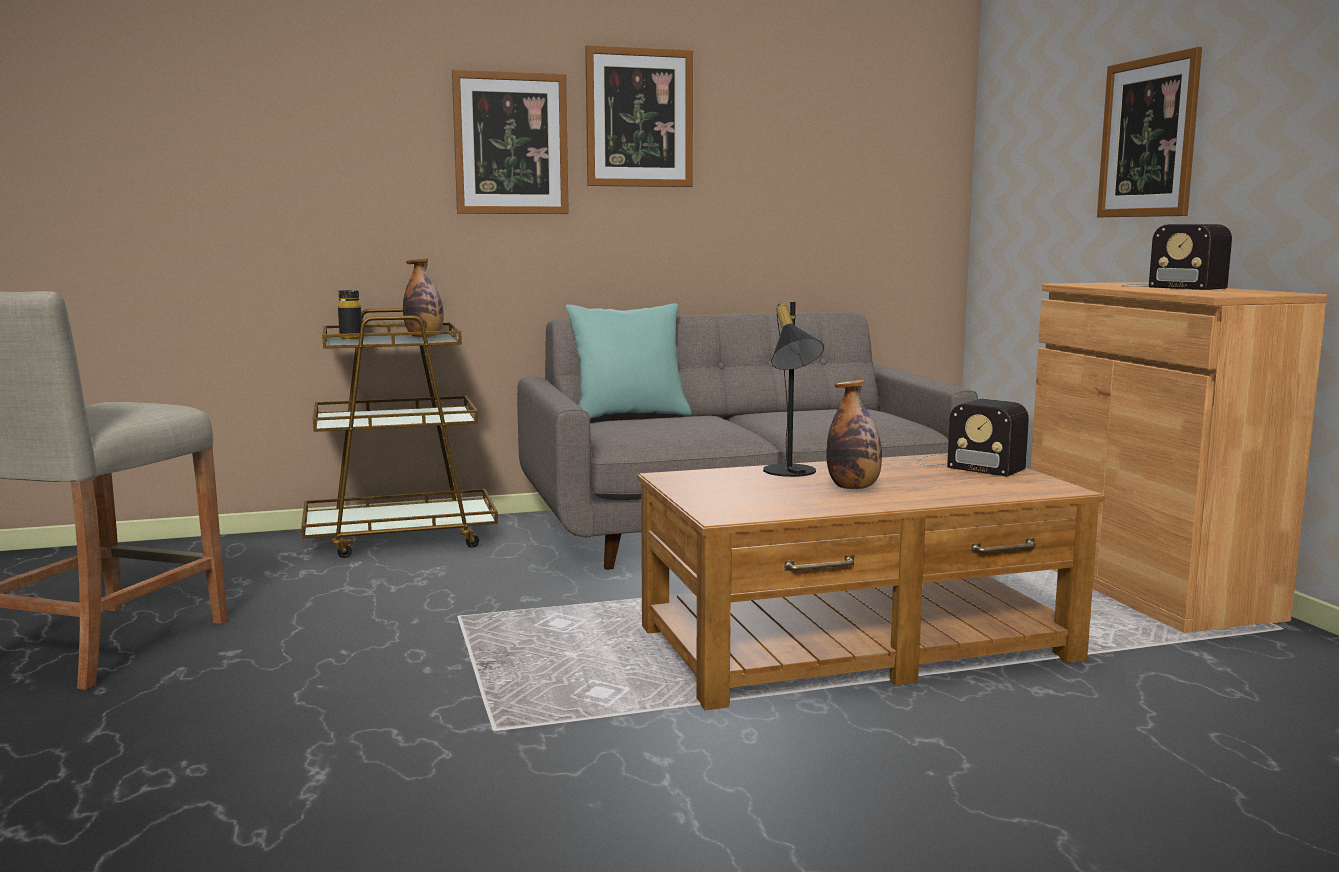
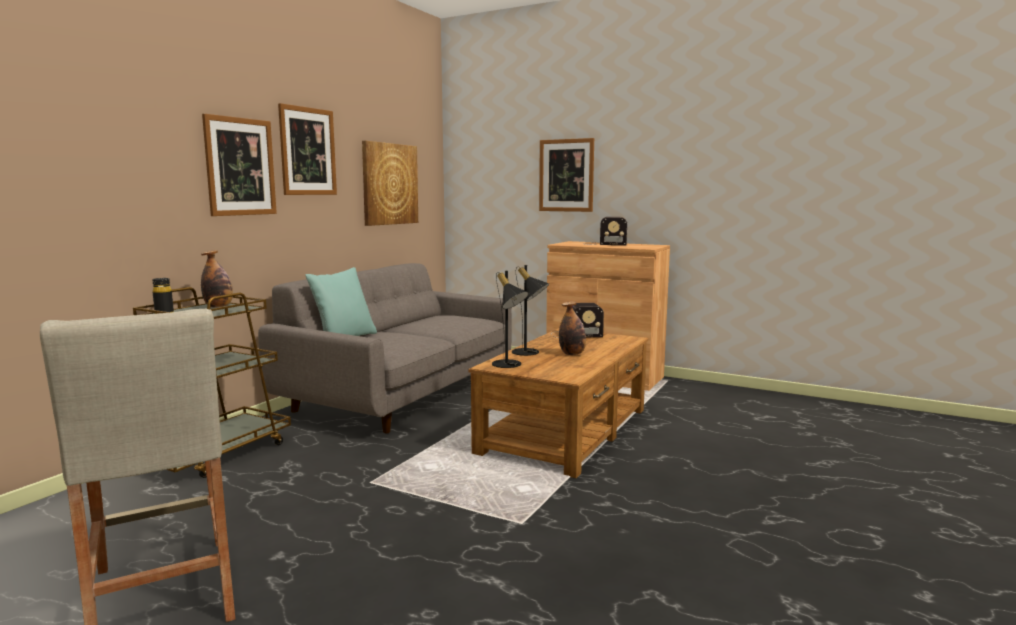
camera: 45 degrees left, 0 degrees up
(701, 481) = (509, 365): none -> black table lamp
(822, 171) = (389, 184): none -> picture

